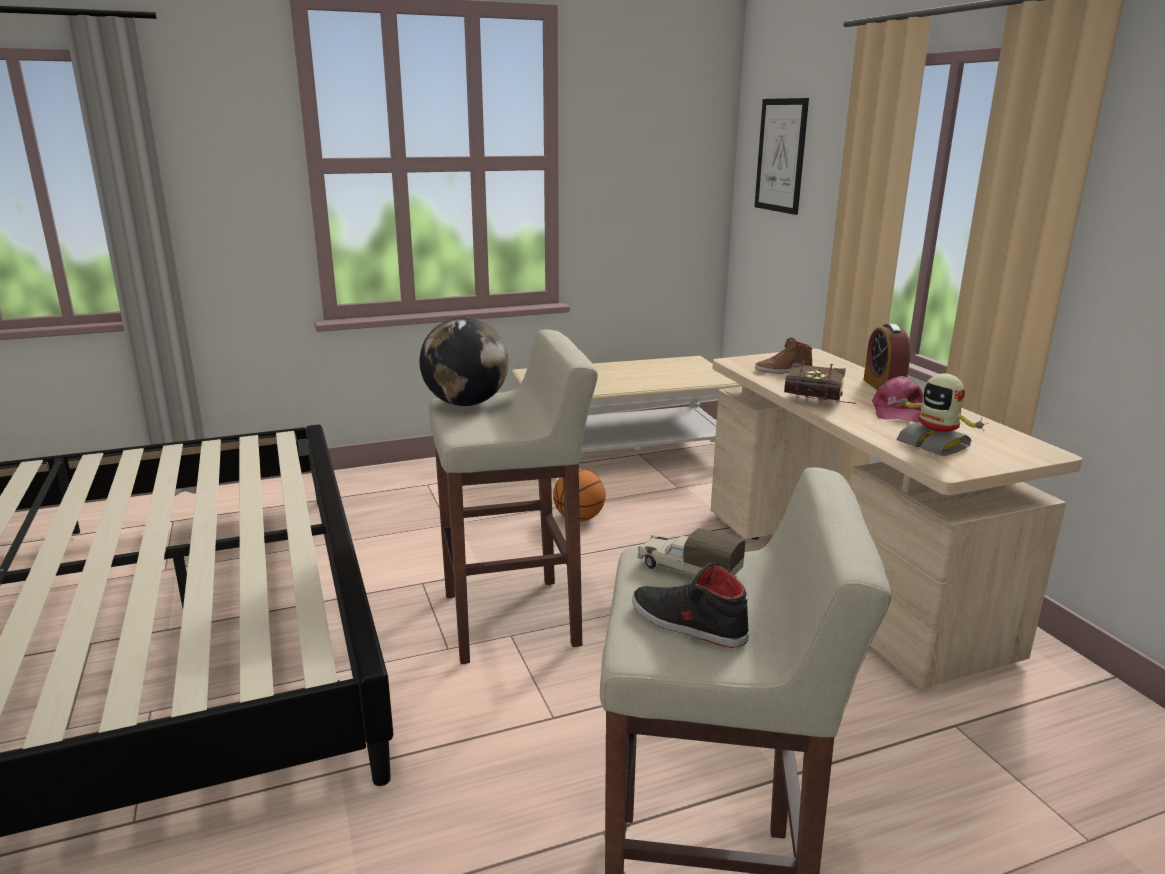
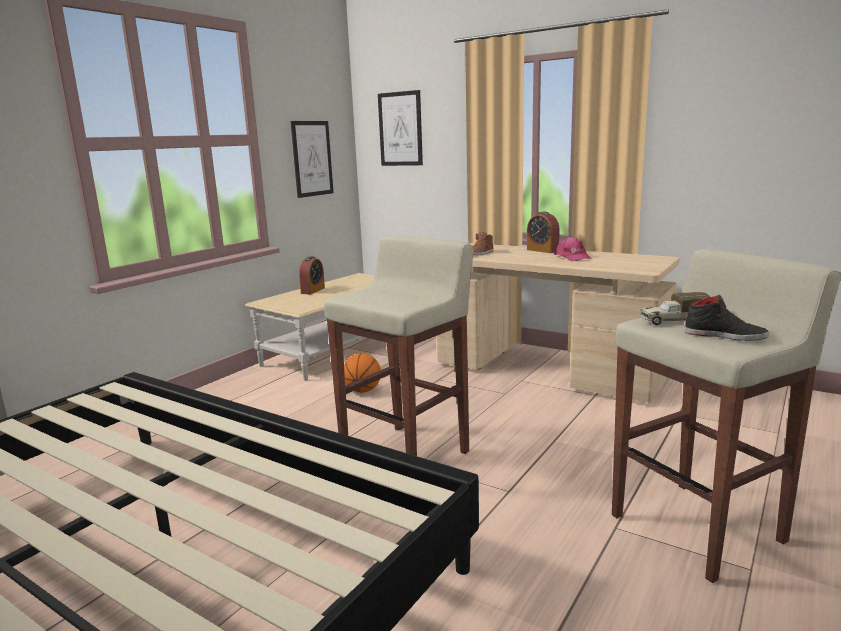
camera: 35 degrees left, 5 degrees down
(466, 403) = (361, 295): globe -> none
(604, 369) = (313, 290): none -> alarm clock
(648, 190) = (312, 158): none -> picture
(687, 623) = (724, 335): black shoe -> black shoe turned 150 degrees counterclockwise
(819, 402) = (531, 261): book -> none
(934, 444) = (618, 265): toy robot -> none

